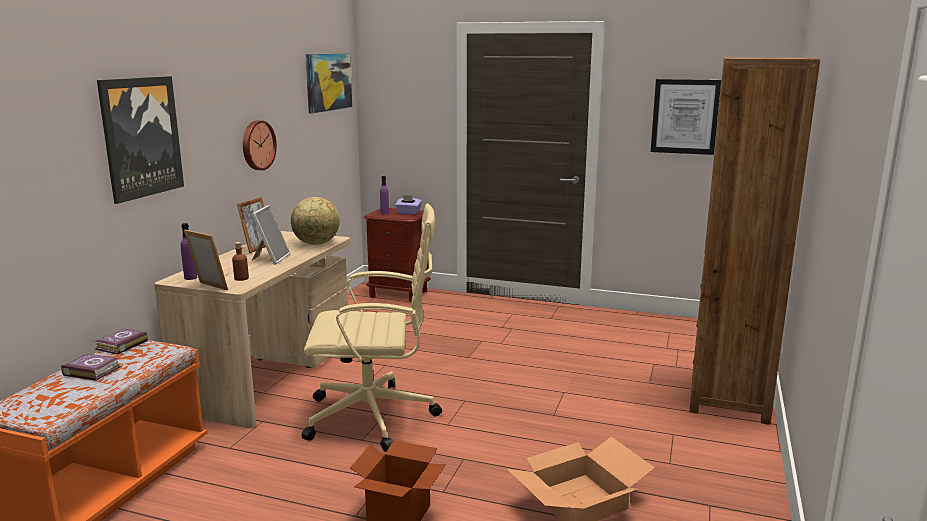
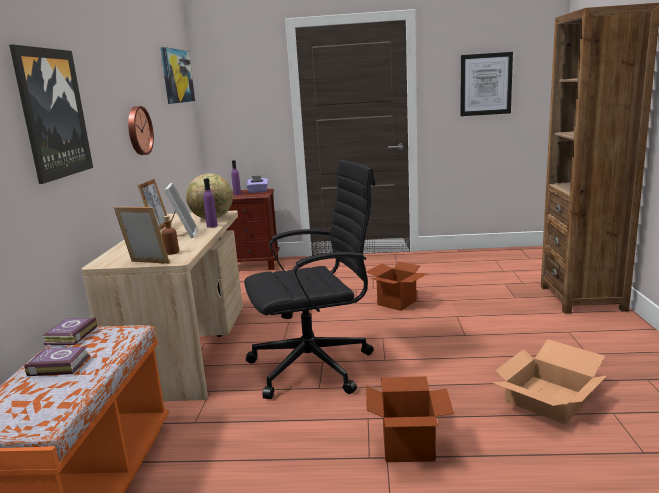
camera: 15 degrees left, 0 degrees up
(190, 278) = (117, 259): purple bottle -> purple bottle (212, 226)
(375, 417) = (315, 366): beige office chair -> black office chair
(512, 364) = (396, 303): none -> cardboard box

